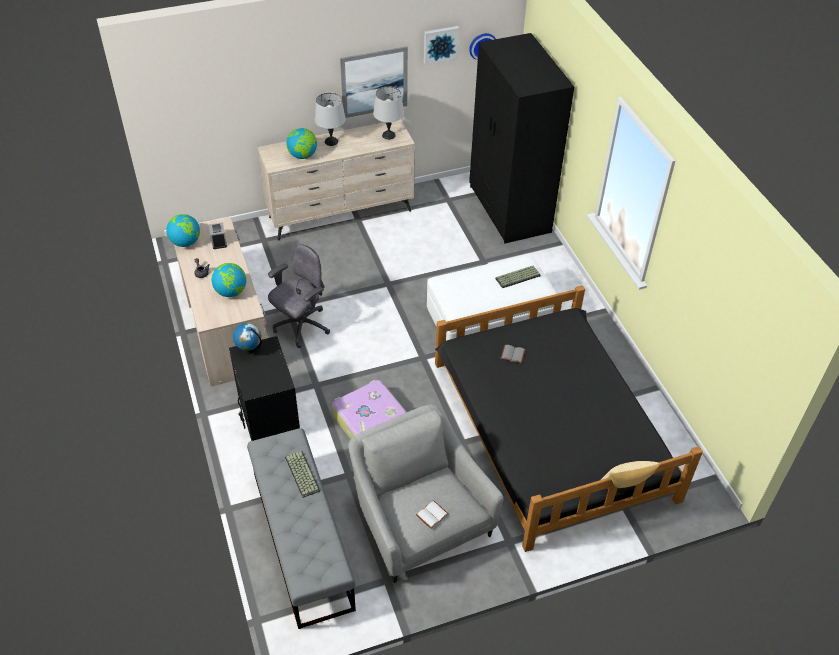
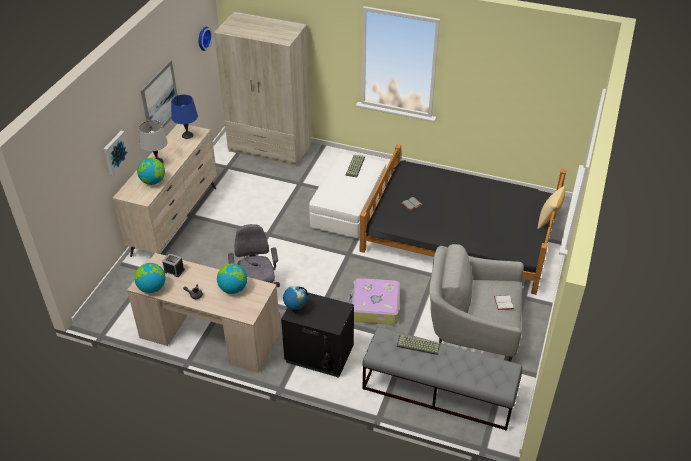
camera: 50 degrees left, 5 degrees down
(389, 135) = (187, 135): grey table lamp -> blue table lamp
(440, 44) = (185, 49): picture -> picture (115, 152)
(509, 209) = (270, 148): black wardrobe -> beige wardrobe

